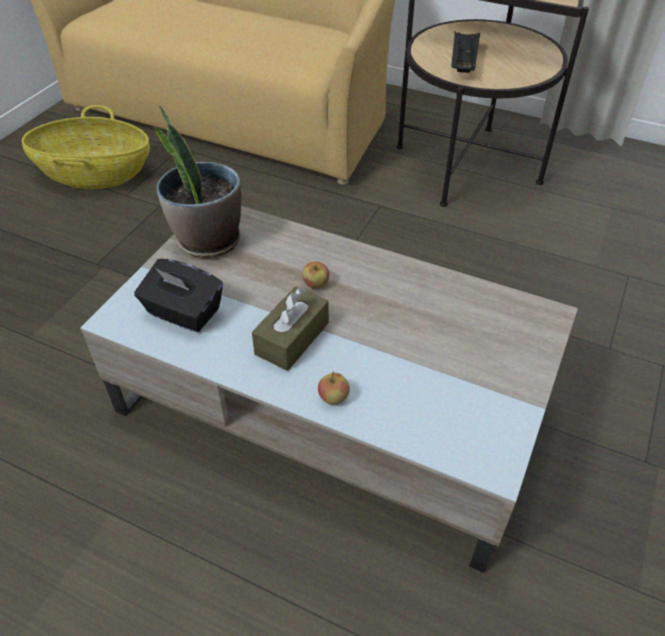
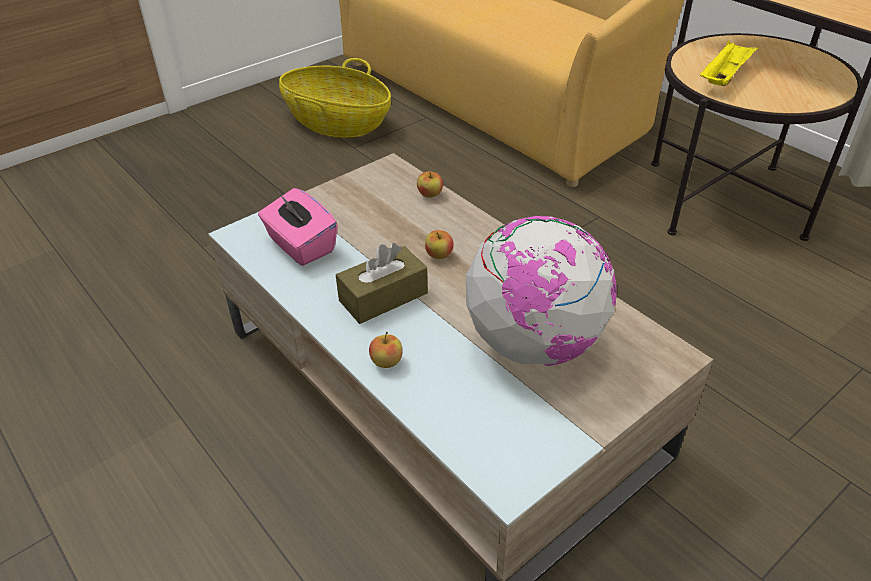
camera: 25 degrees right, 5 degrees down
(183, 312) = (300, 246): black tissue box -> pink tissue box
(207, 240) = (364, 190): potted plant -> none
(271, 229) = (430, 195): none -> apple
(442, 339) = (534, 343): none -> globe
(463, 64) = (724, 77): black tray -> yellow tray

